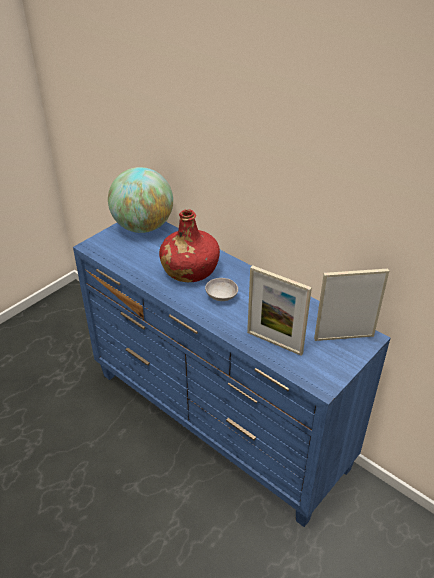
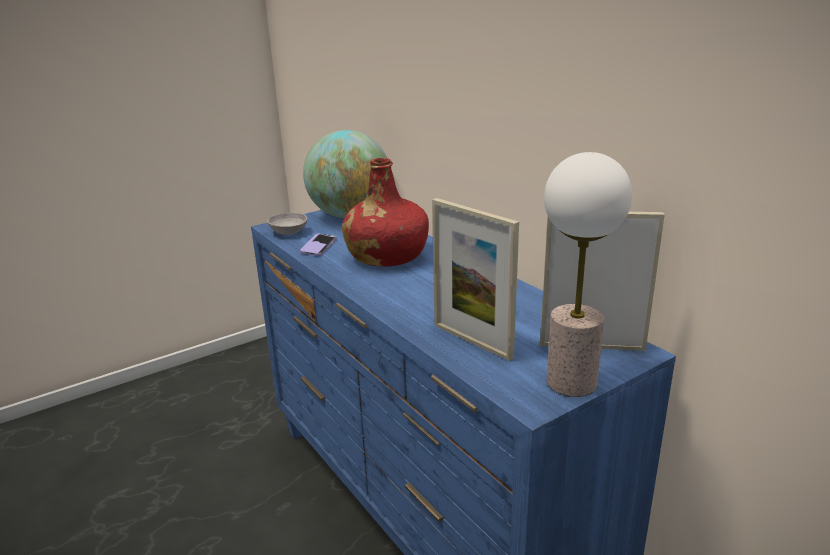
camera: 15 degrees right, 15 degrees down
(136, 264) = (319, 246): none -> phone
(221, 296) = (417, 284): grey bowl -> grey bowl (288, 232)
(339, 367) = (570, 382): none -> table lamp

